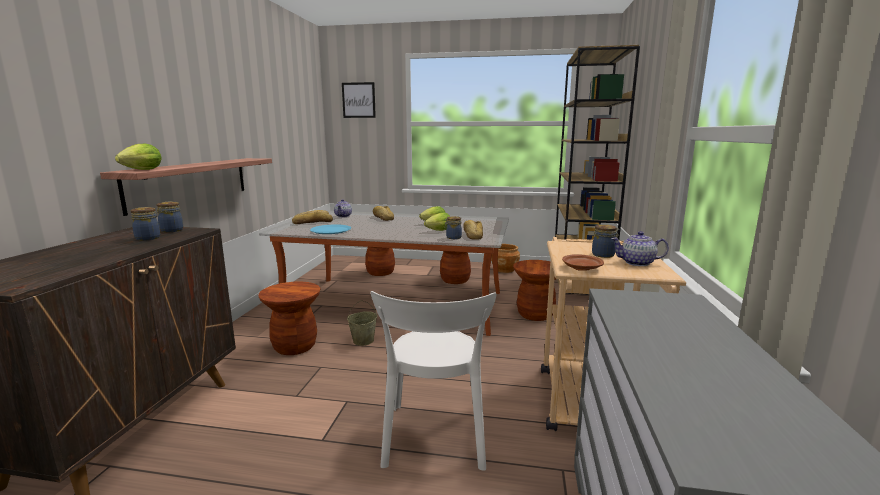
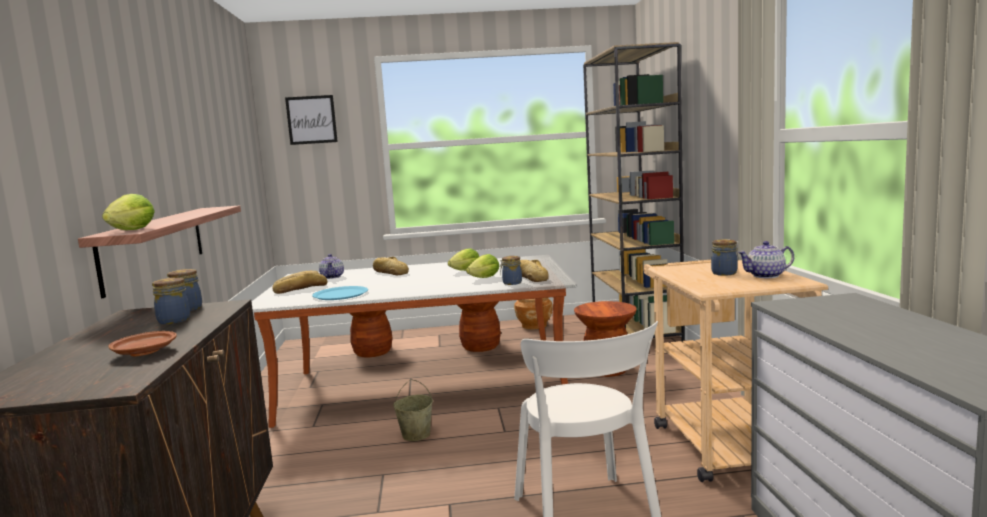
camera: 15 degrees left, 5 degrees down
(295, 346) = (326, 458): brown stool -> none
(581, 268) = (719, 287): brown plate -> brown plate (145, 352)

